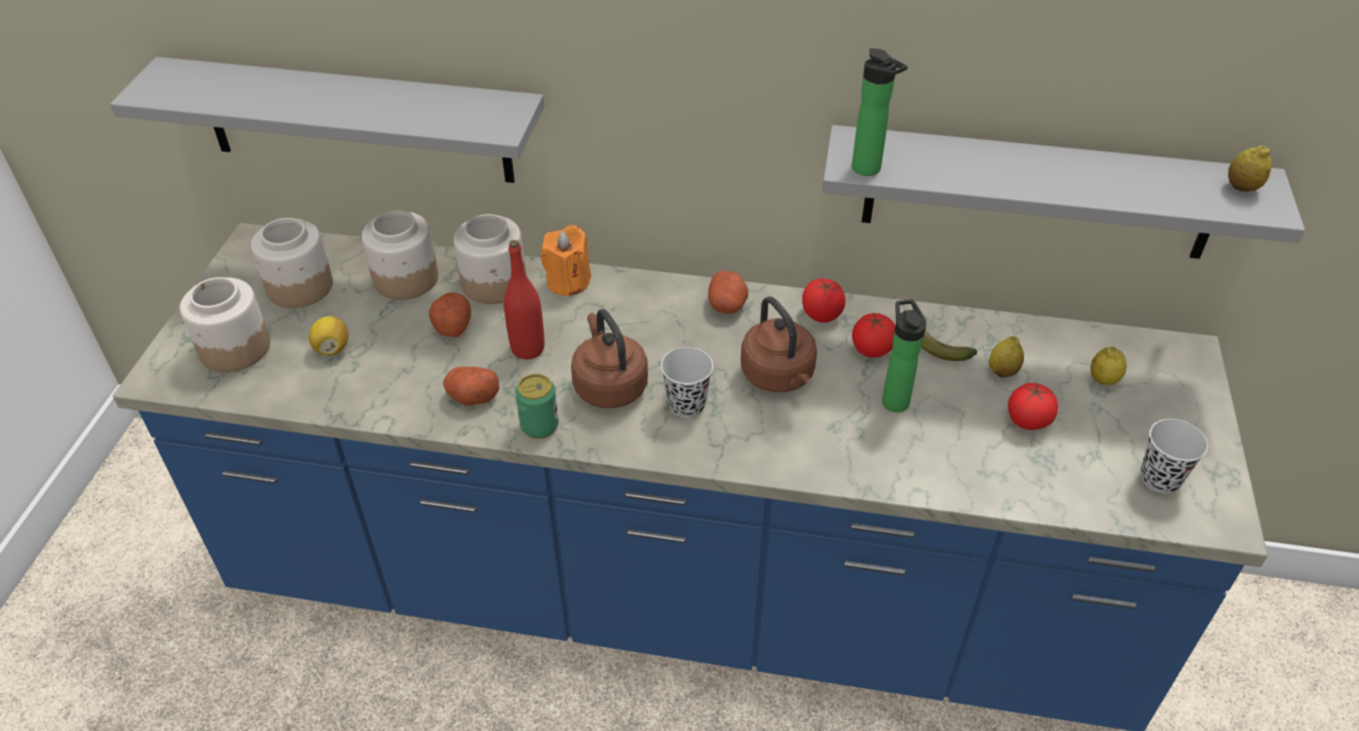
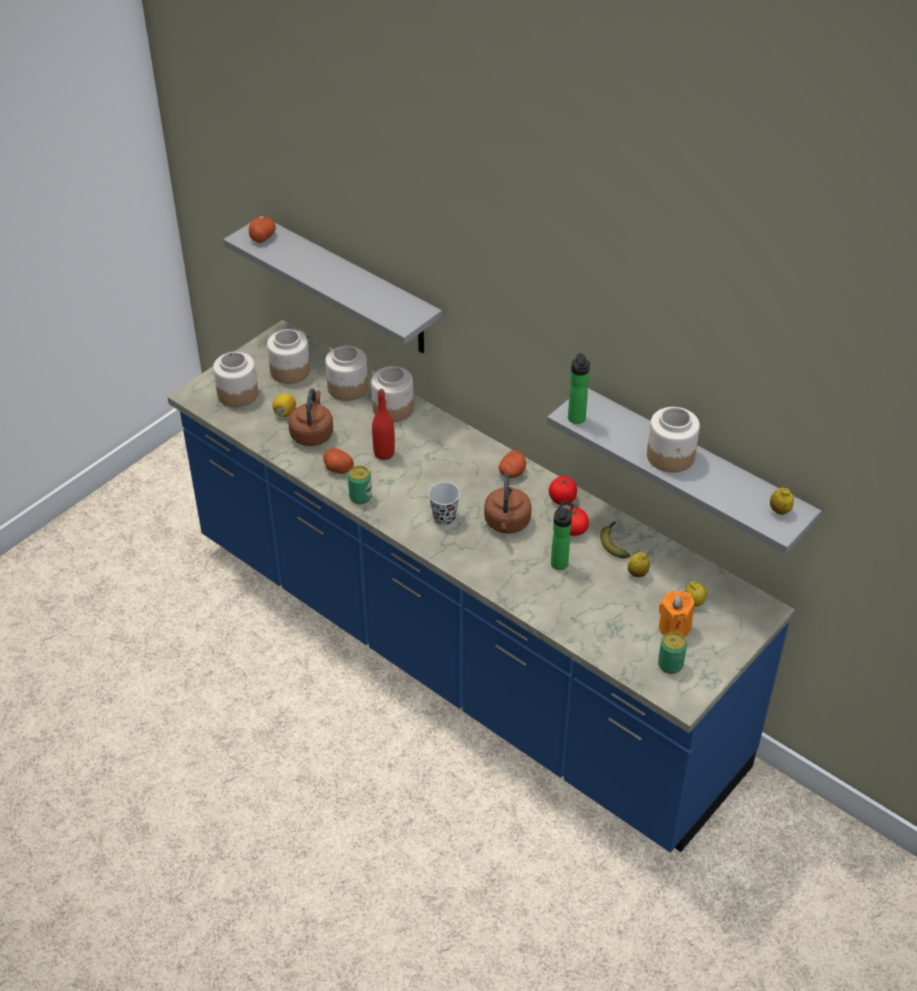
camera: 30 degrees right, 0 degrees up
(452, 325) = (354, 424): potato -> potato (262, 237)
(568, 282) = (434, 424): orange candle -> orange candle (674, 627)
(609, 385) = (411, 490): brown kettle -> brown kettle (312, 433)
(1027, 420) = (625, 604): tomato -> none
(1038, 171) = (671, 456): none -> jar
(1160, 479) = (670, 665): black cup -> can

